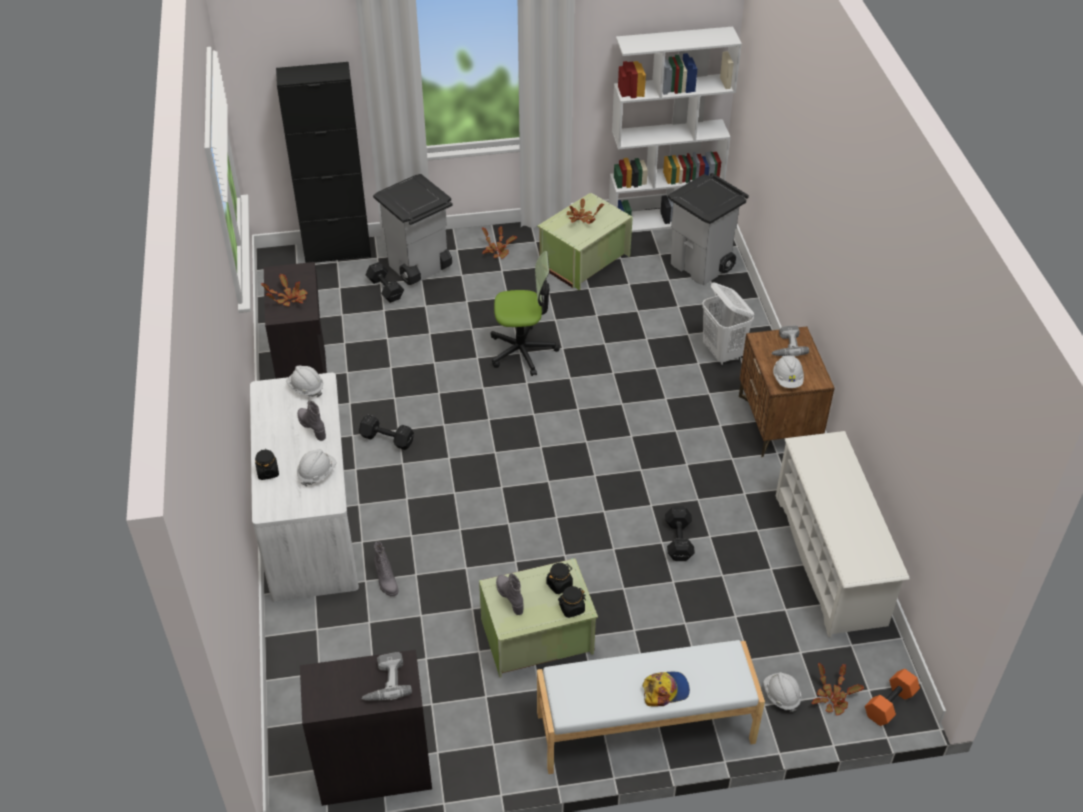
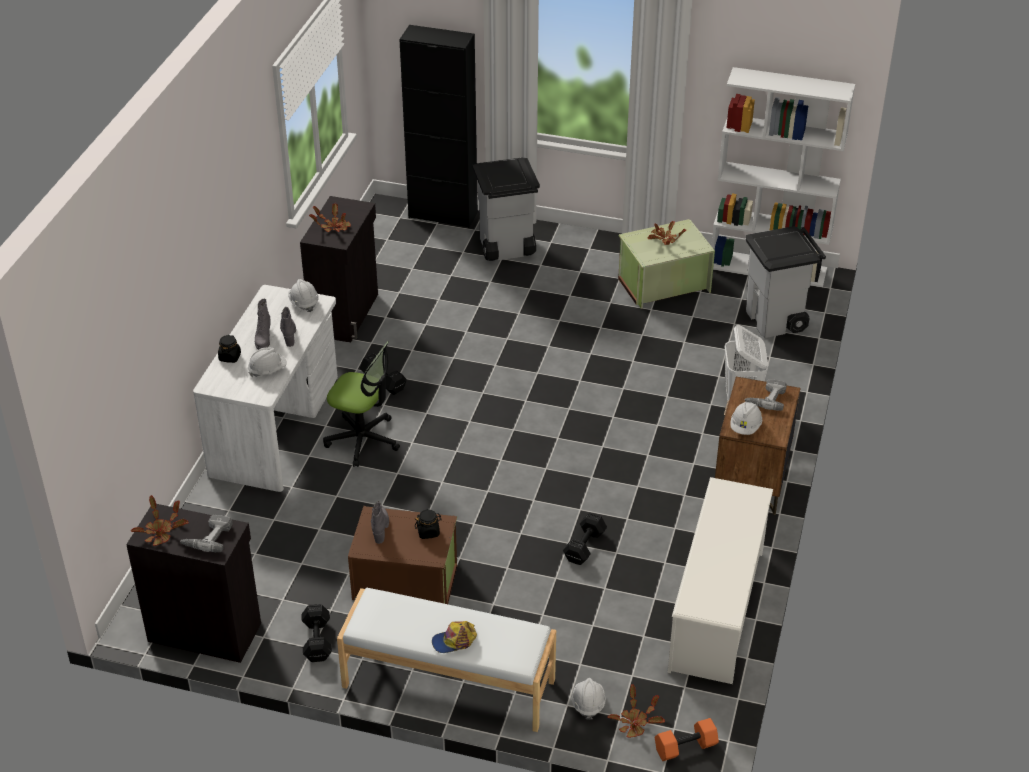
camera: 25 degrees right, 5 degrees down
(385, 288) = (464, 257): black dumbbell -> black dumbbell (317, 639)
(386, 581) = (308, 493): grey boot -> grey boot (263, 339)
(497, 250) = (588, 253): potted plant -> potted plant (160, 532)
(522, 351) = (552, 345): office chair -> office chair (363, 440)
(538, 638) = (405, 581): green storage box -> brown storage box
(571, 608) = (425, 554): black jar -> none
(665, 690) = (454, 641): cap -> cap turned 150 degrees clockwise

